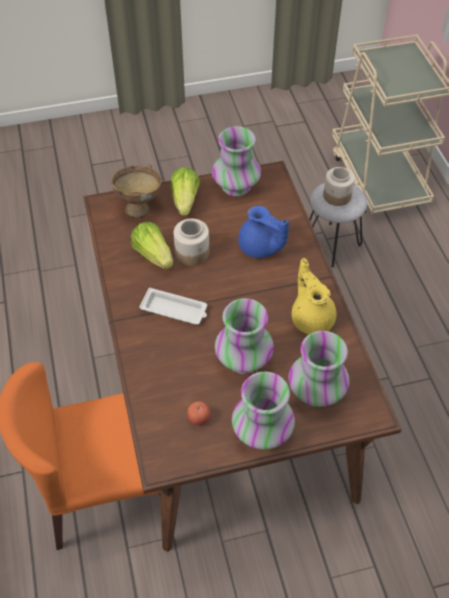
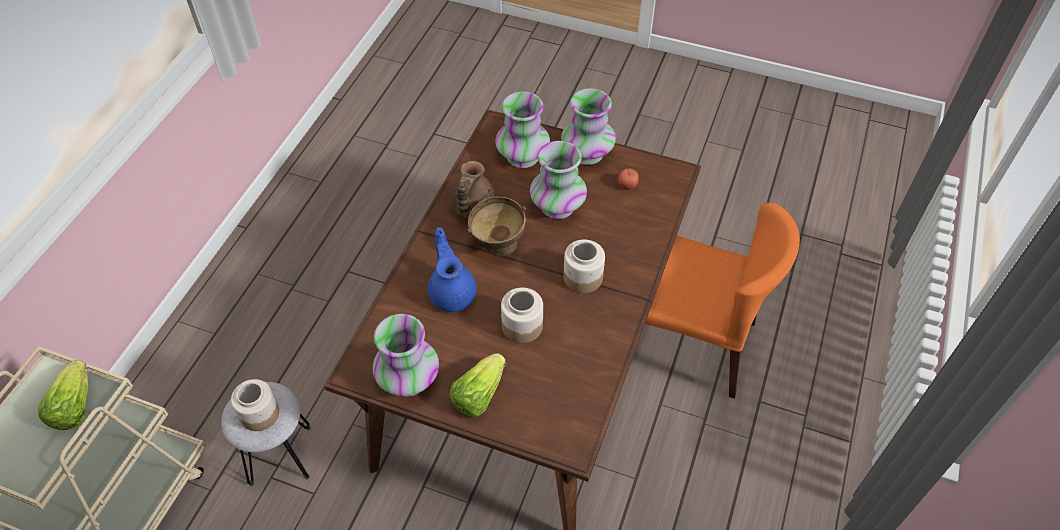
camera: 145 degrees left, 0 degrees up
(140, 206) = (533, 417): brown bowl -> brown bowl (496, 247)
(153, 255) = (562, 346): lettuce -> lettuce (74, 407)
(175, 310) = (583, 278): white tray -> jar
(312, 318) = (471, 207): yellow teapot -> brown teapot

